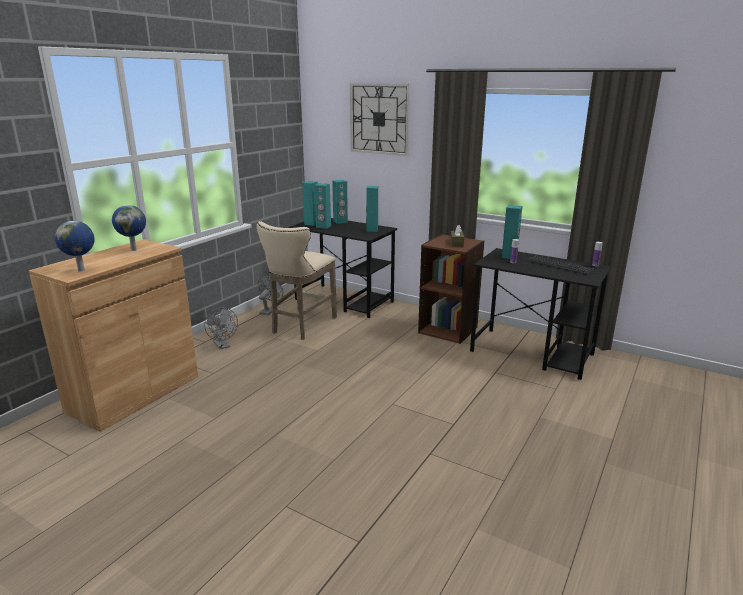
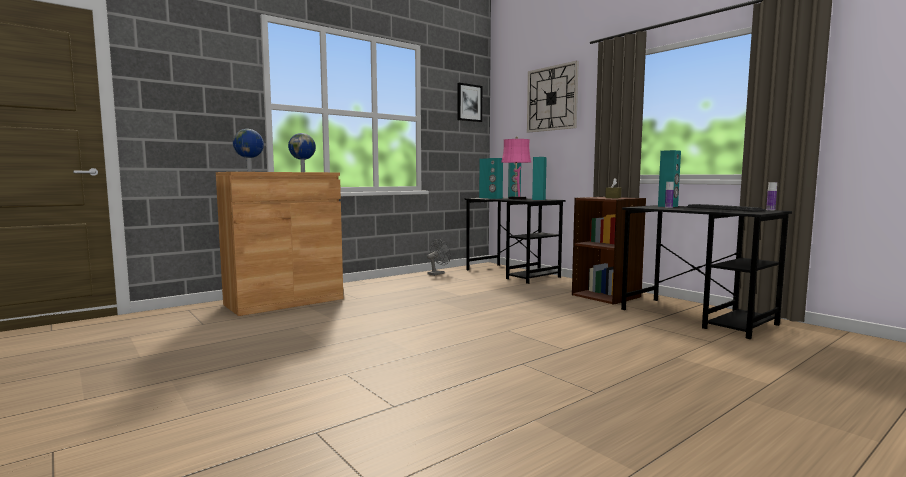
camera: 20 degrees right, 15 degrees down
(223, 346) = (380, 286): grey fan -> none
(281, 113) = (469, 103): none -> picture
(301, 326) = (458, 282): beige stool -> none
(347, 228) = (515, 199): none -> pink table lamp

